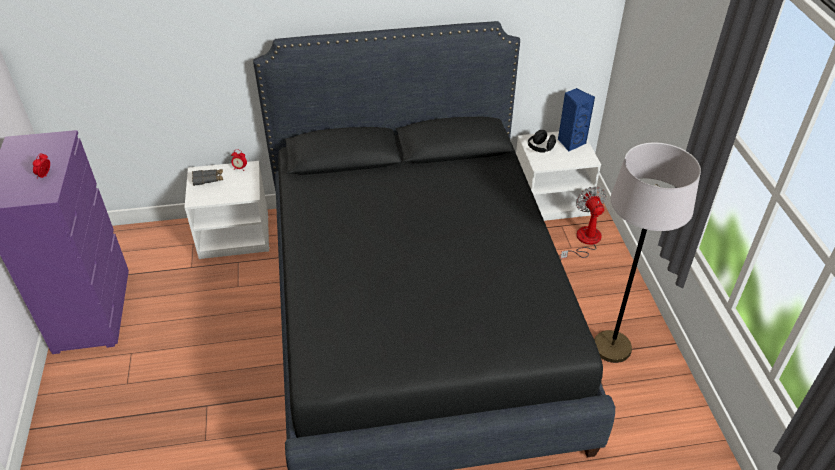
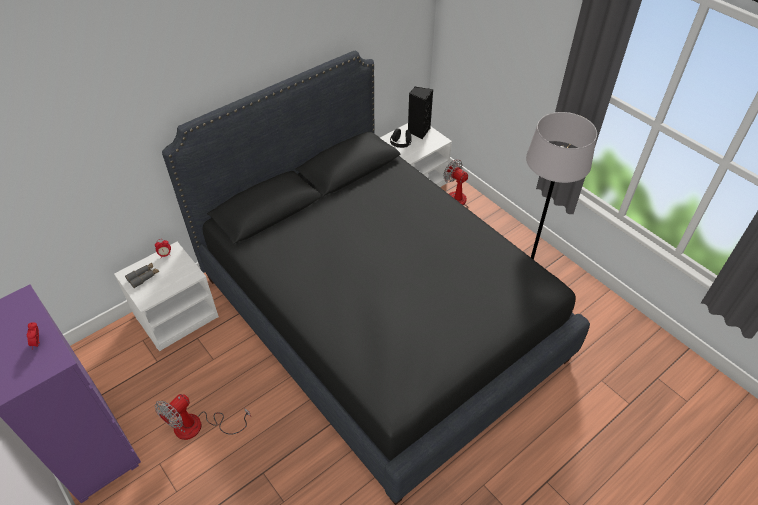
camera: 30 degrees left, 5 degrees up
(183, 338) = (198, 426): none -> fan
(570, 142) = (418, 131): blue speaker -> black speaker

